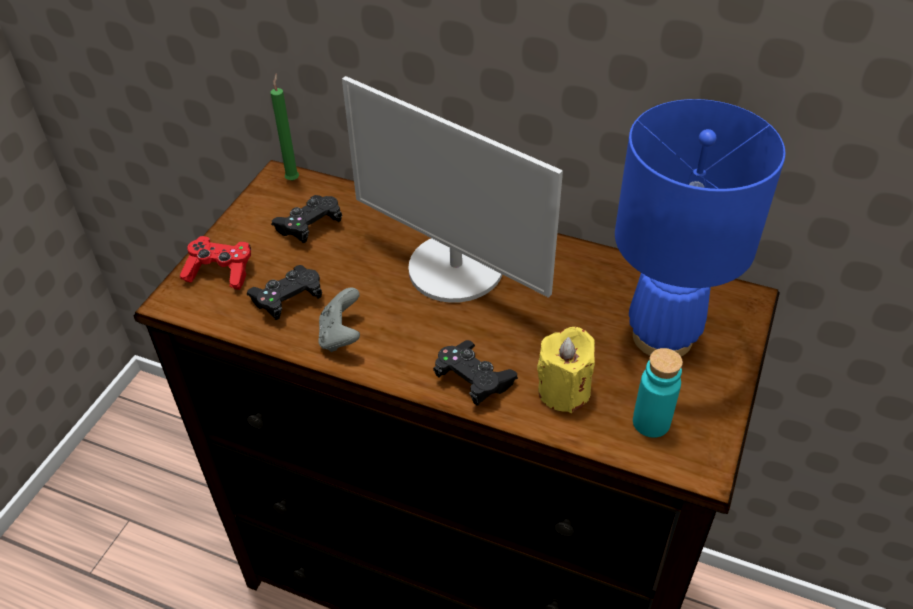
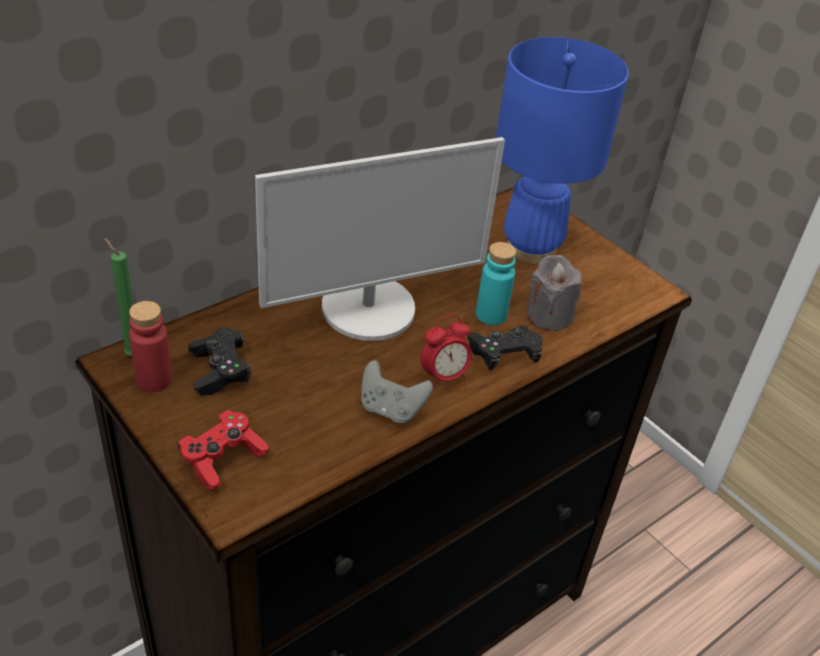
camera: 65 degrees left, 5 degrees down
(275, 202) = (154, 379): none -> red bottle
(288, 300) = (311, 425): black game controller -> none
(409, 351) = (444, 376): none -> alarm clock
(564, 391) = (548, 316): yellow candle -> grey candle
(651, 422) = (605, 292): turquoise bottle -> turquoise bottle (491, 315)

